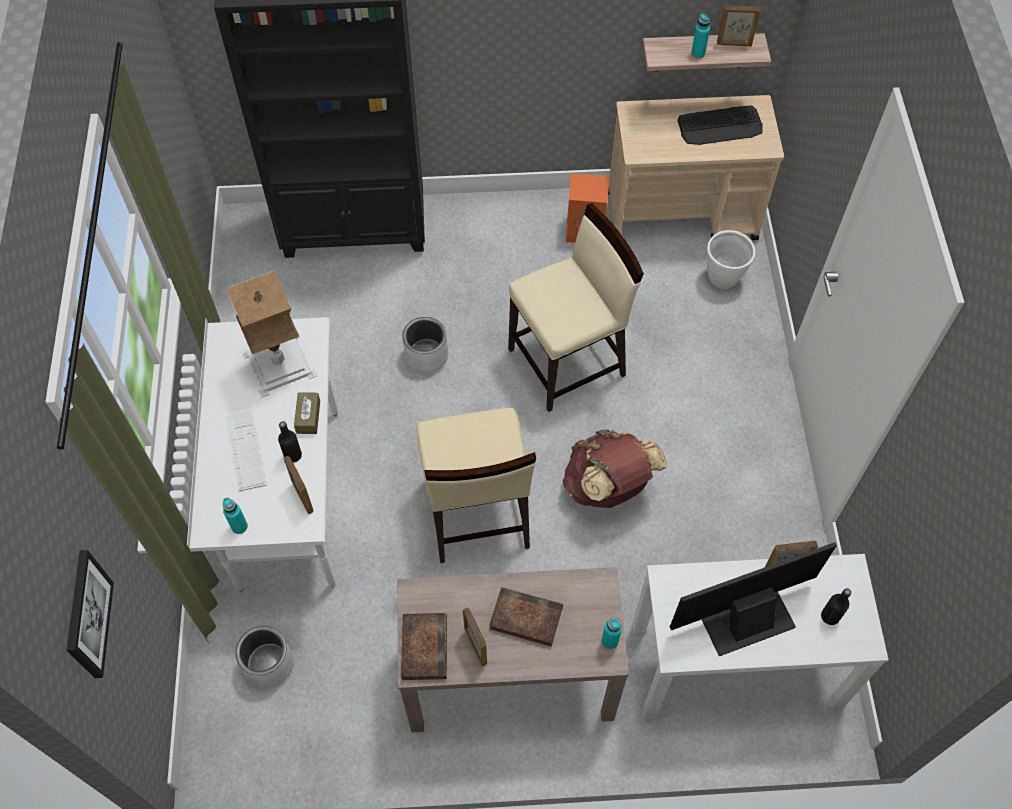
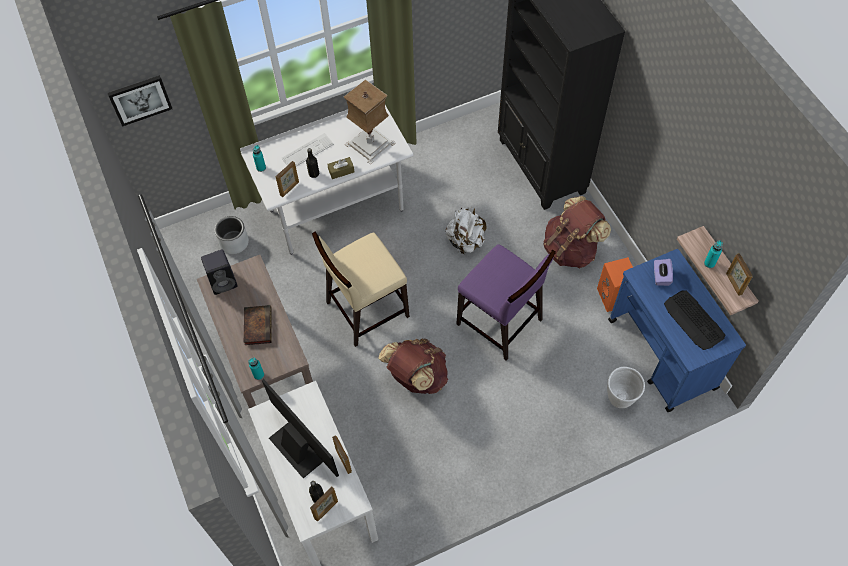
camera: 70 degrees right, 0 degrees up
(423, 646) = (224, 281): book -> black speaker
(426, 355) = (465, 241): grey planter -> white backpack
(476, 646) = (232, 307): picture frame -> picture frame (326, 510)
(497, 246) = (571, 249): none -> brown backpack
(568, 362) = (499, 323): beige chair -> purple chair
(648, 132) = (660, 276): none -> purple tissue box
(682, 215) = (662, 355): beige cart -> blue cart

